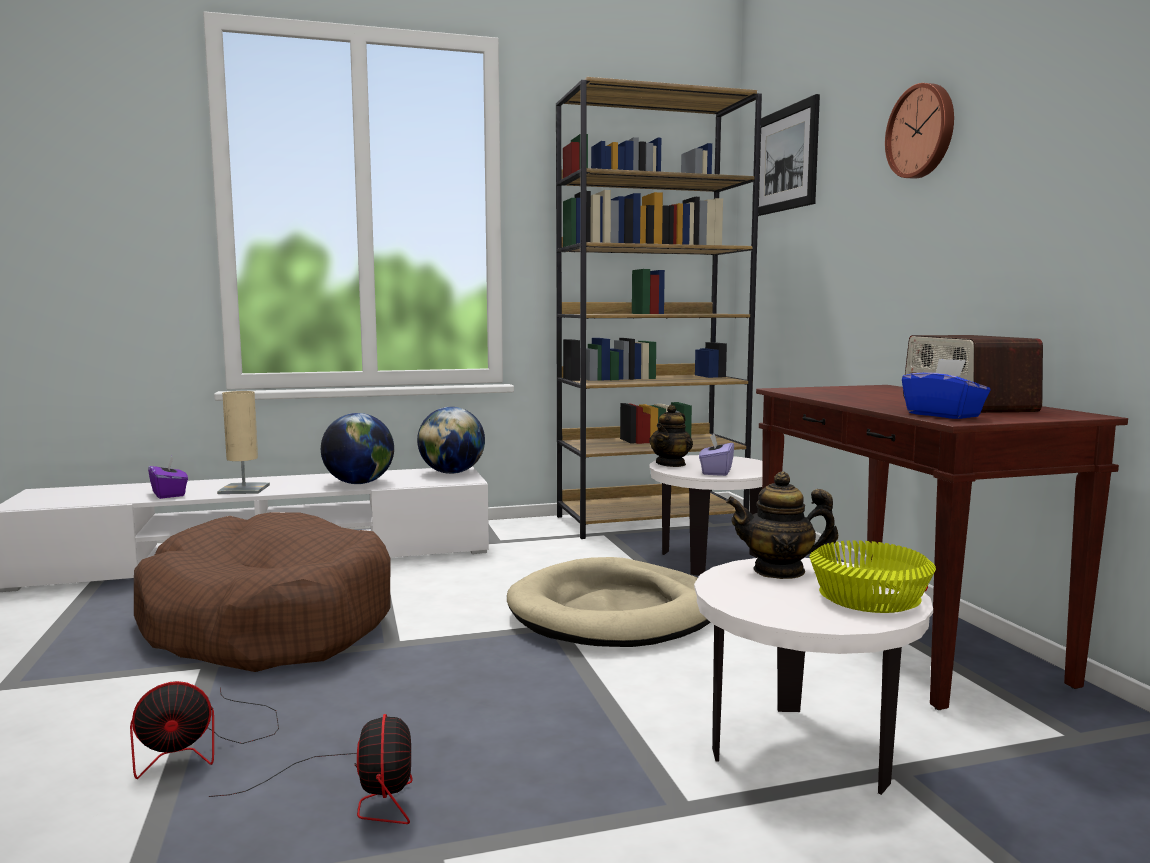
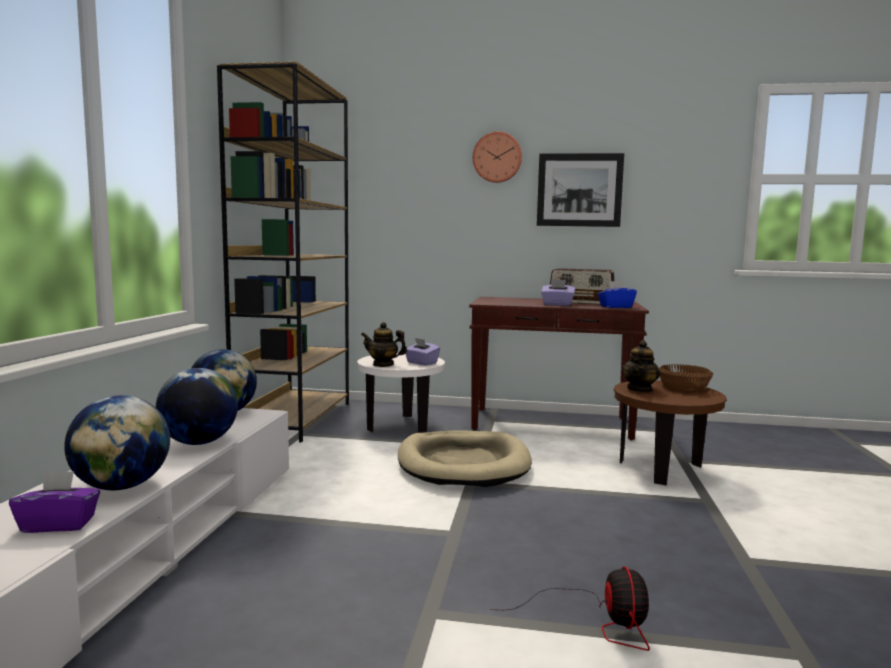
camera: 65 degrees left, 0 degrees up
(244, 489) = (121, 486): beige table lamp -> globe
(267, 623) = (350, 578): brown dog bed -> none
(358, 793) = (681, 571): fan -> none
(671, 464) = (383, 364): teapot -> teapot turned 135 degrees clockwise
(786, 159) = (357, 149): picture -> picture (579, 190)
(803, 753) = (663, 469): white side table -> brown side table
(871, 598) = (684, 387): yellow bowl -> brown bowl
(875, 401) = (557, 304): none -> purple tissue box

